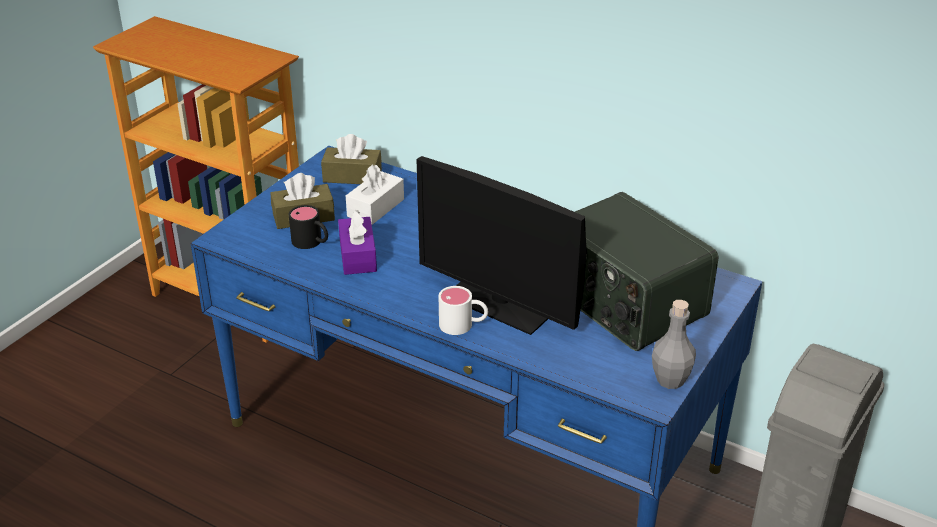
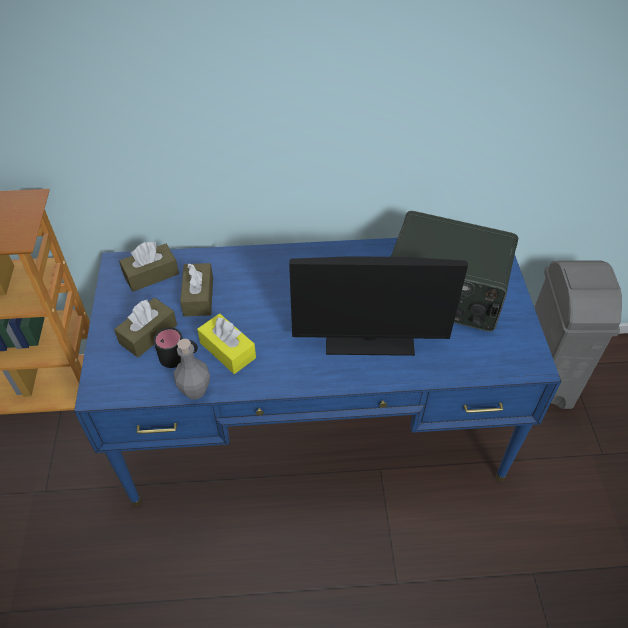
camera: 35 degrees left, 15 degrees up
(358, 256) = (228, 350): purple tissue box -> yellow tissue box
(375, 208) = (198, 296): white tissue box -> brown tissue box
(463, 325) = (363, 372): white mug -> none
(670, 380) = (530, 343): grey bottle -> grey bottle (195, 390)

